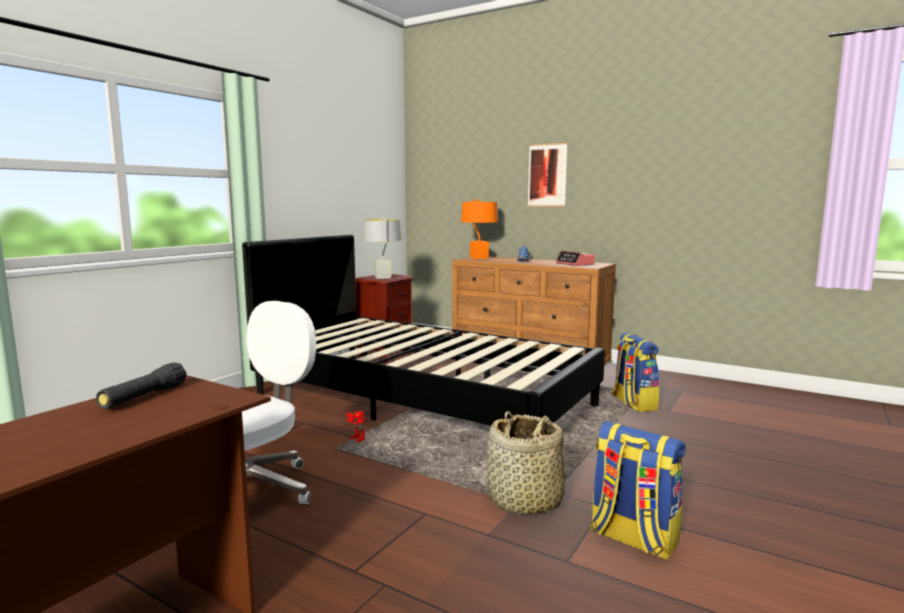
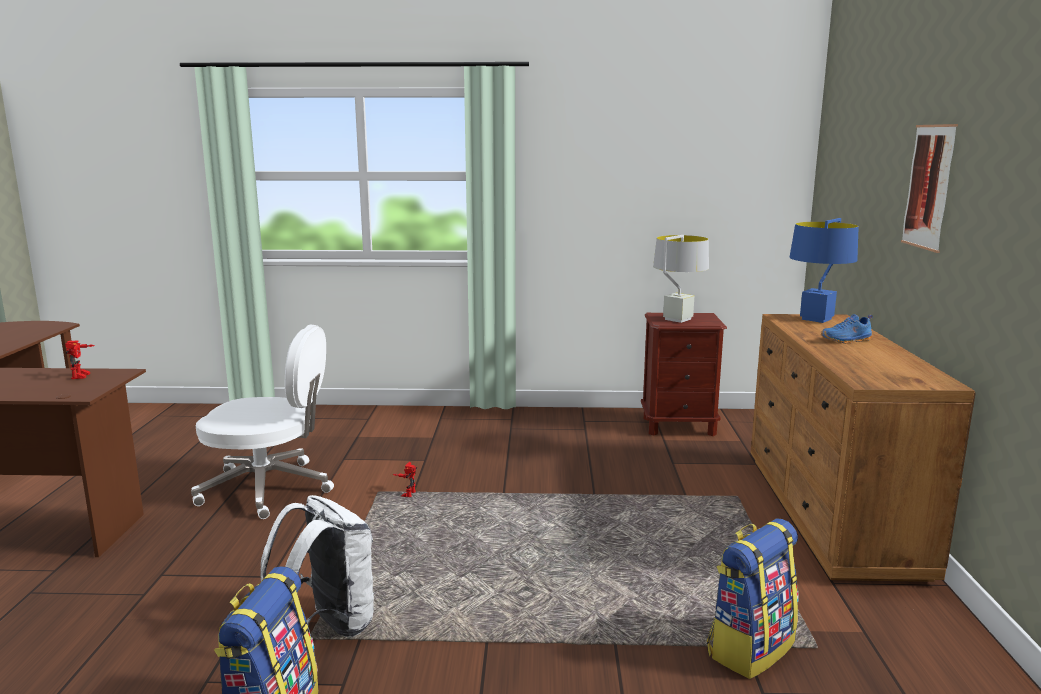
camera: 60 degrees right, 5 degrees up
(144, 397) = (83, 376): black flashlight -> toy robot
(420, 399) = (556, 489): black bed -> none
(479, 258) = (817, 319): orange table lamp -> blue table lamp
(525, 501) = (328, 625): basket -> white backpack
(575, 264) = (881, 369): alarm clock -> none

